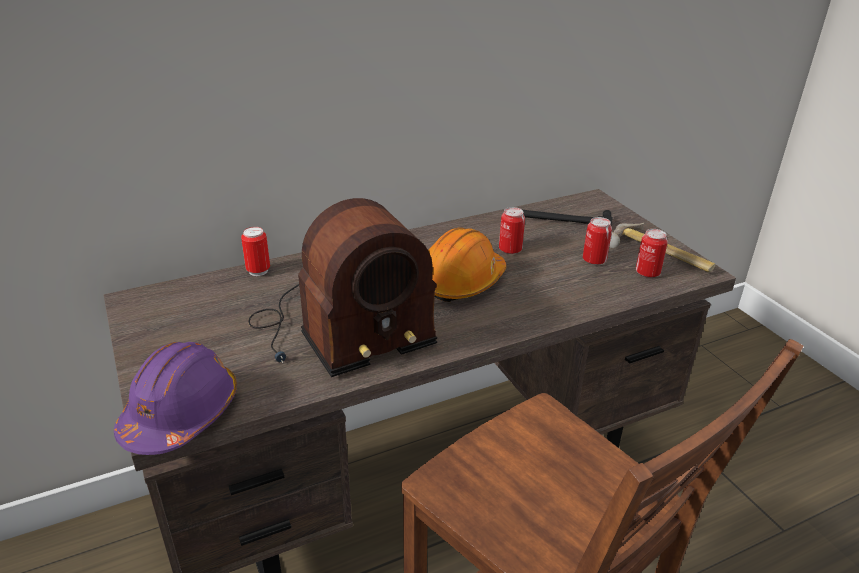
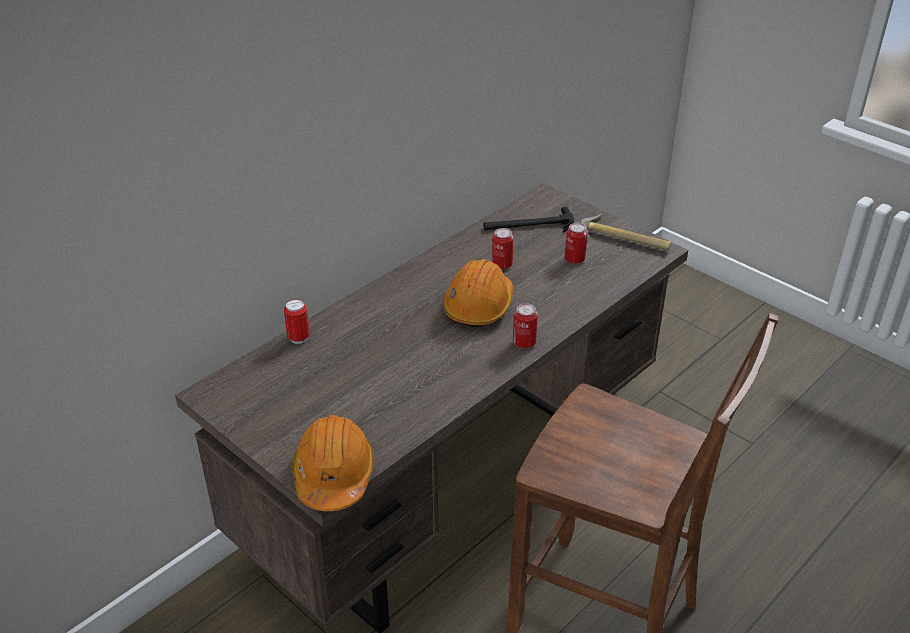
camera: 20 degrees left, 5 degrees up
(181, 414) = (334, 475): purple hard hat -> orange hard hat
(338, 331) = (407, 375): radio -> none
(647, 272) = (621, 261): can -> can (524, 342)

